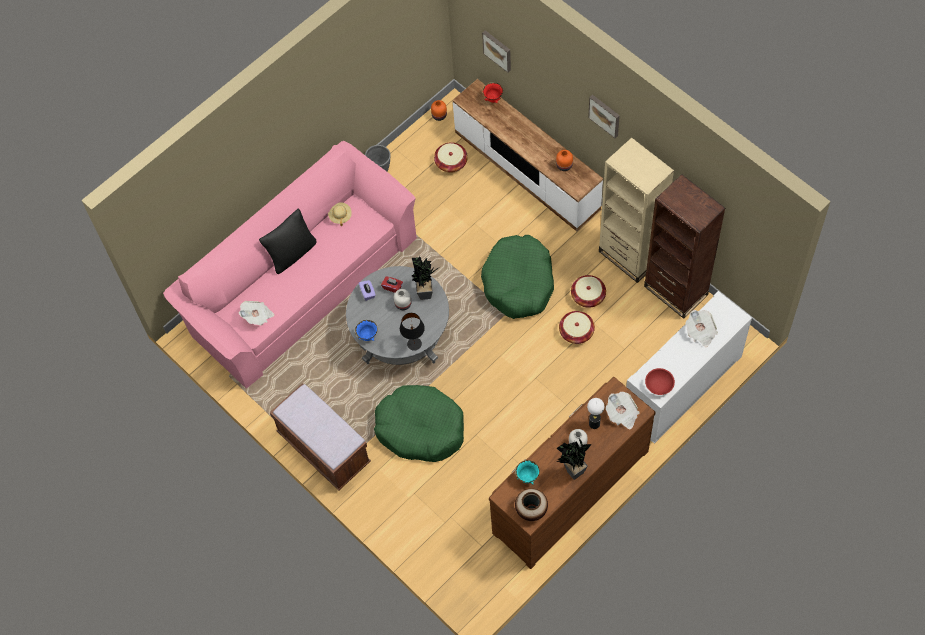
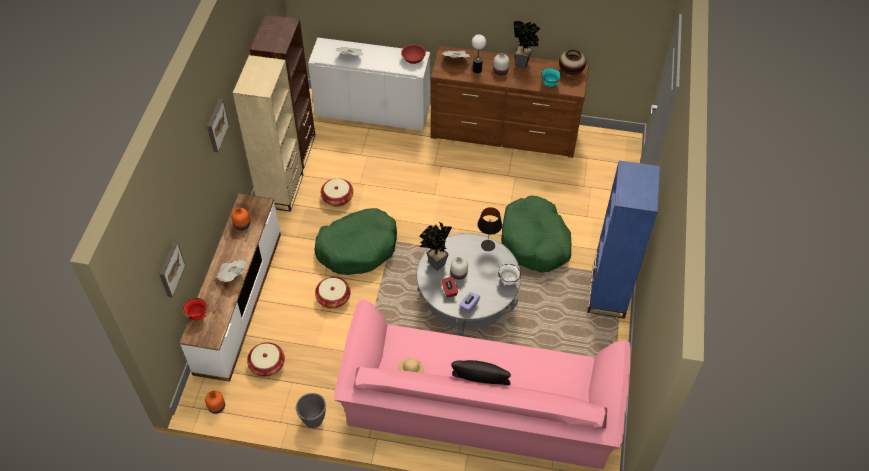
camera: 130 degrees left, 10 degrees down
(258, 316) = (562, 372): newspaper -> newspaper (232, 275)
(324, 448) = (607, 294): brown bench -> blue bookcase
(367, 336) = (508, 281): blue bowl -> white bowl
(576, 332) = (375, 189): basket -> basket (333, 298)

